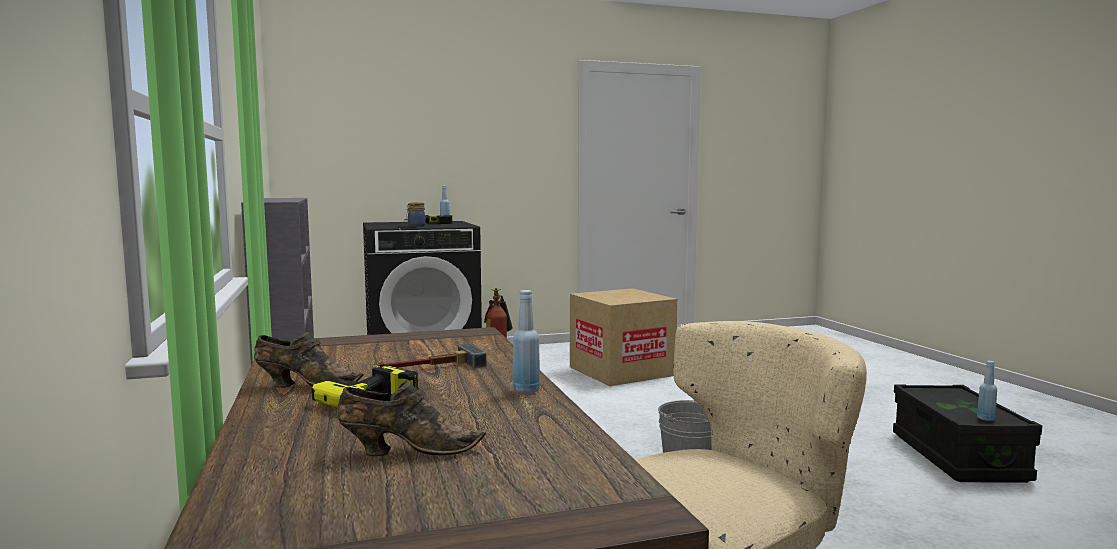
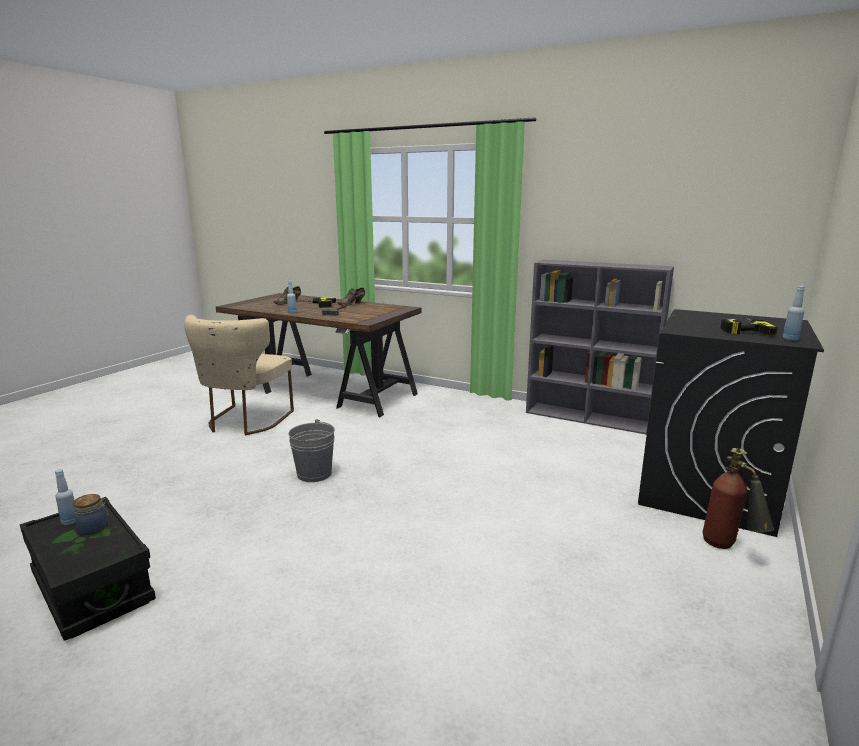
camera: 135 degrees right, 10 degrees up
(416, 226) = (690, 320): jar -> jar (94, 529)
(621, 371) = (561, 592): cardboard box -> none

